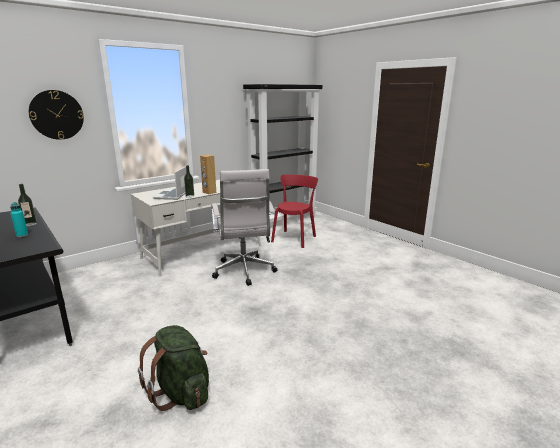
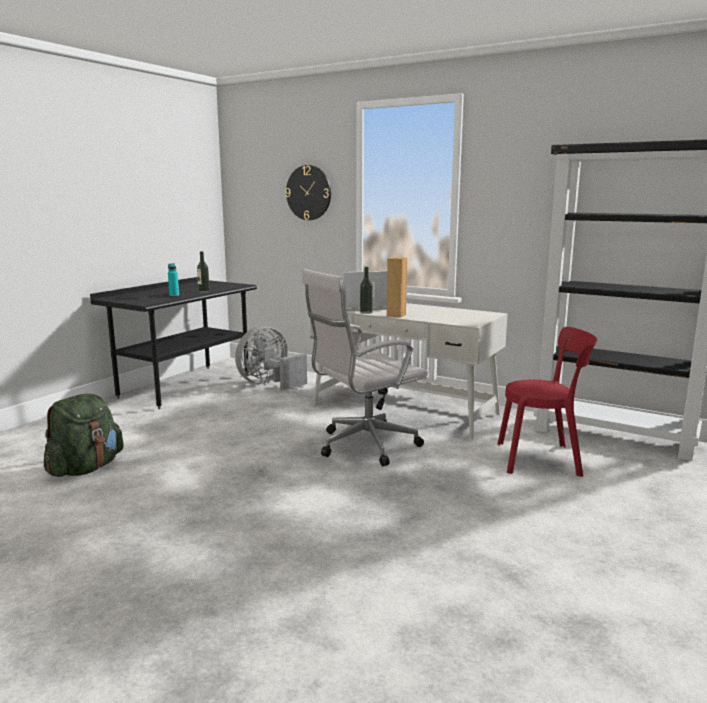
camera: 70 degrees right, 5 degrees down
(87, 285) = (269, 384): none -> grey fan

